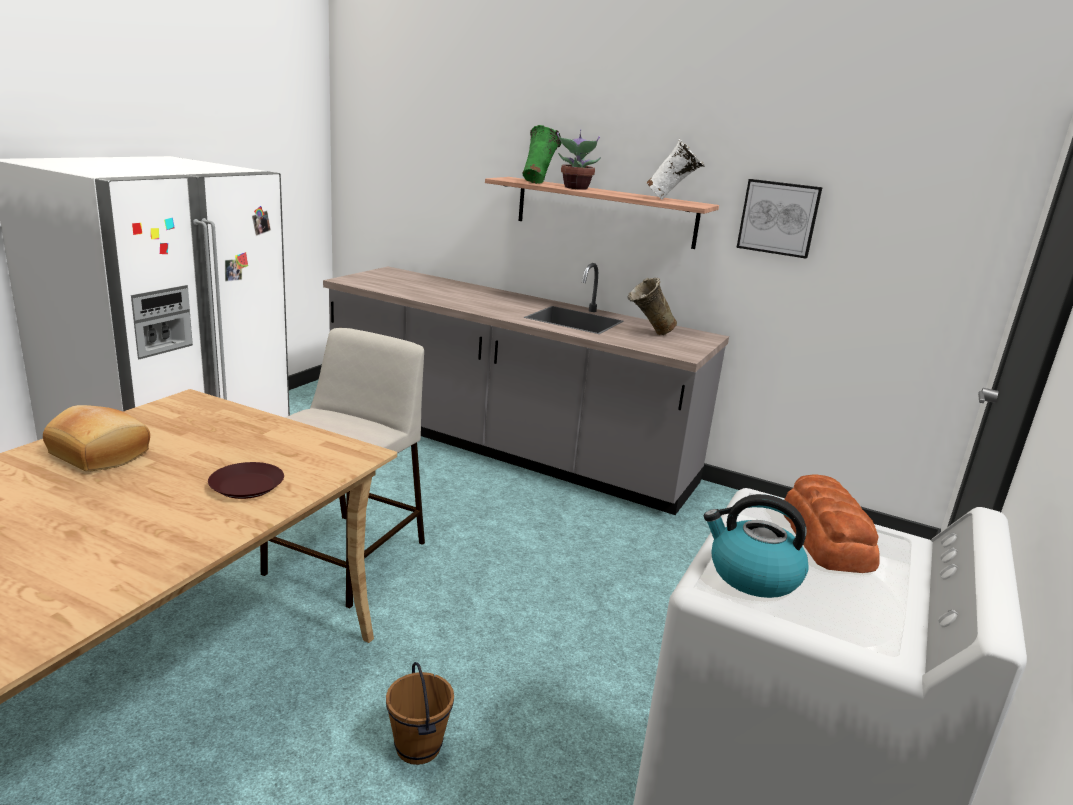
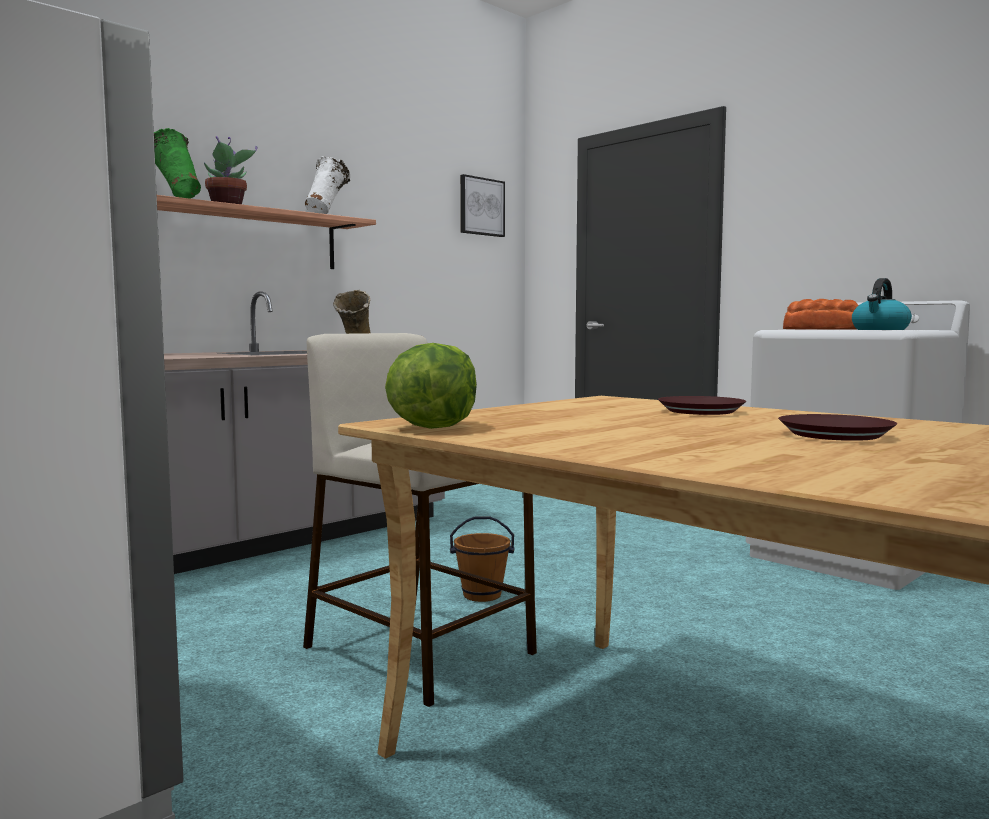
camera: 70 degrees left, 15 degrees down
(75, 525) = (836, 435): none -> brown plate
(102, 453) = (609, 436): bread -> none
(162, 409) = (432, 427): none -> lettuce
(419, 747) = (767, 634): brown bucket -> brown bucket (482, 595)
(778, 218) = (393, 234): picture -> picture (481, 206)

